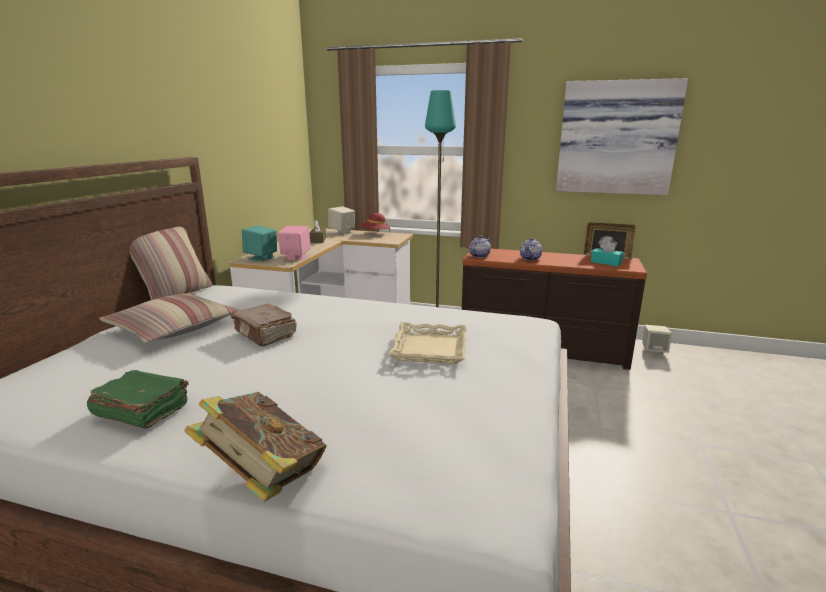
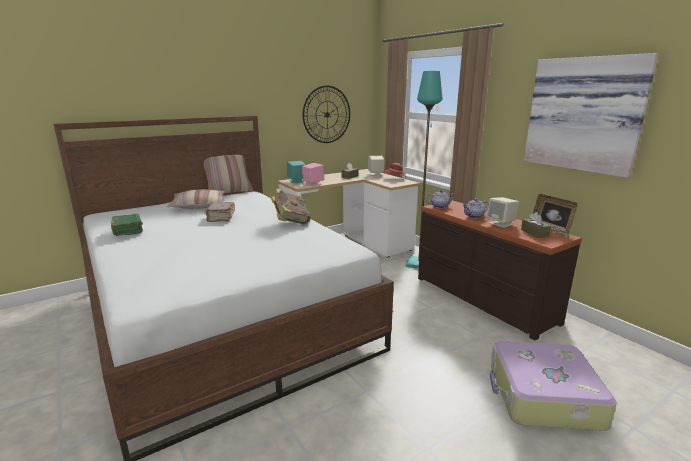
camera: 40 degrees right, 0 degrees up
(264, 477) = (111, 262): book -> book (290, 222)
(267, 153) = (327, 114): none -> wall clock
(430, 349) = (266, 244): beige tray -> none
(606, 262) = (534, 233): turquoise tissue box -> brown tissue box
(654, 352) = (589, 338): beige speaker -> beige speaker (501, 224)
(705, 414) = (542, 396): none -> suitcase

